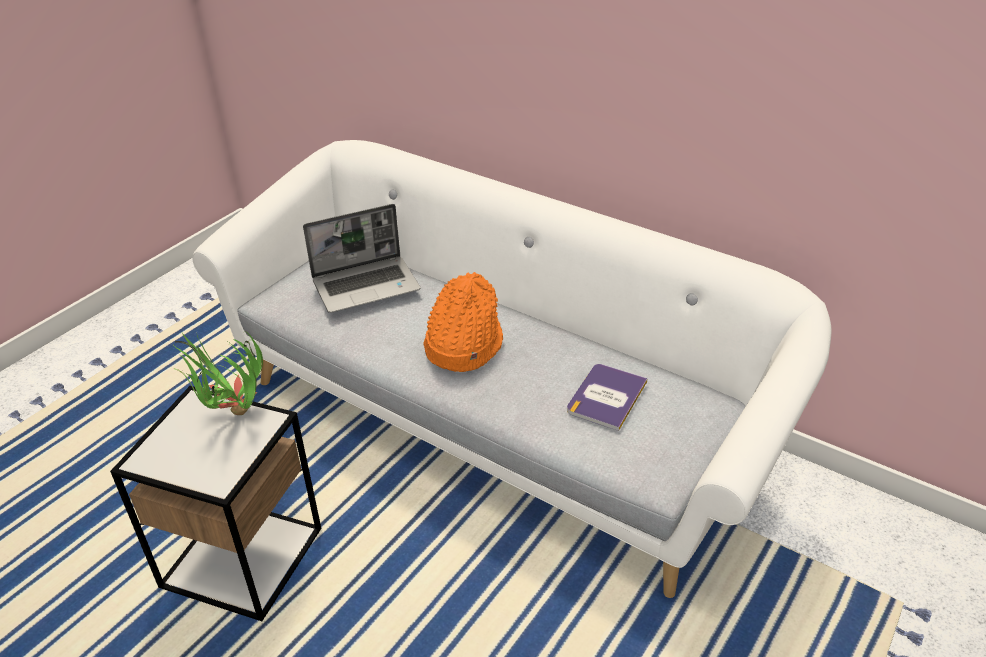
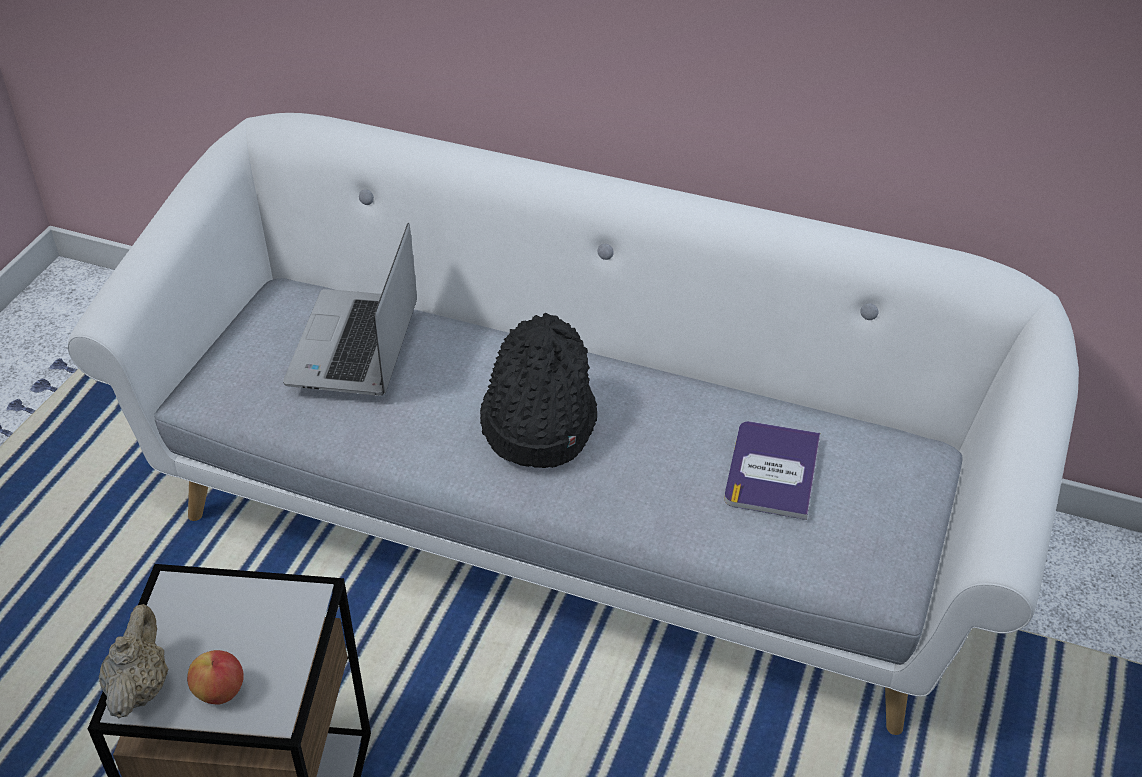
camera: 15 degrees left, 5 degrees up
(149, 453) = (140, 687): none -> beige teapot
(194, 464) = (220, 692): none -> apple
(232, 417) = (247, 605): potted plant -> none
(367, 285) = (355, 347): laptop -> laptop turned 135 degrees clockwise
(462, 344) = (537, 422): orange hat -> black hat

